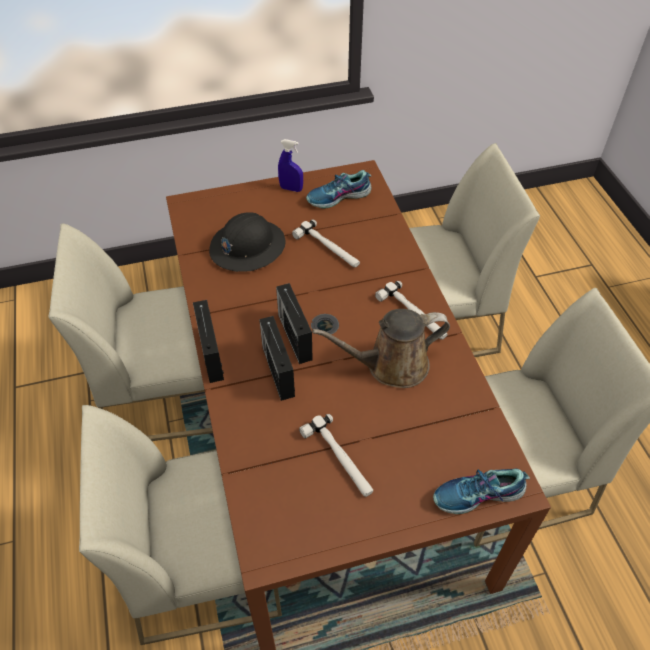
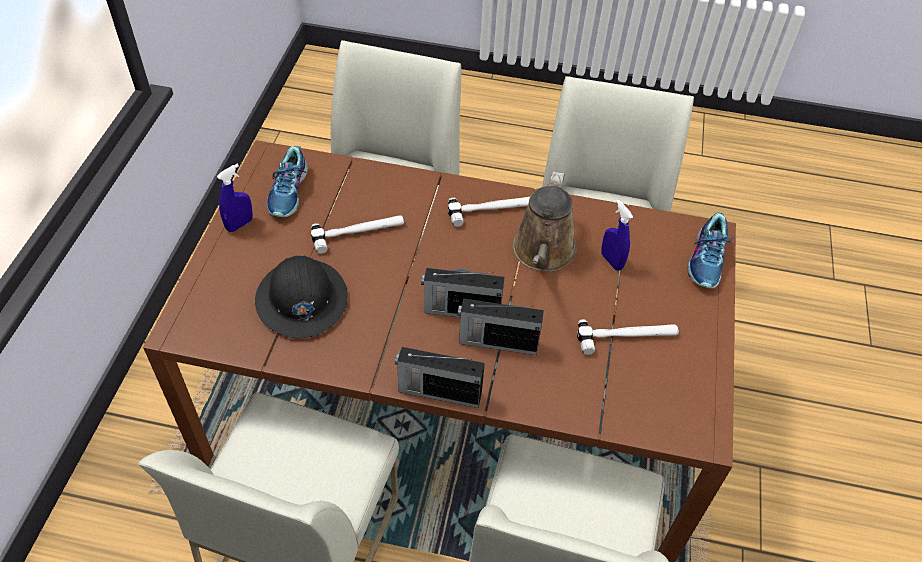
camera: 65 degrees left, 0 degrees up
(418, 417) = (611, 261): none -> blue spray bottle

